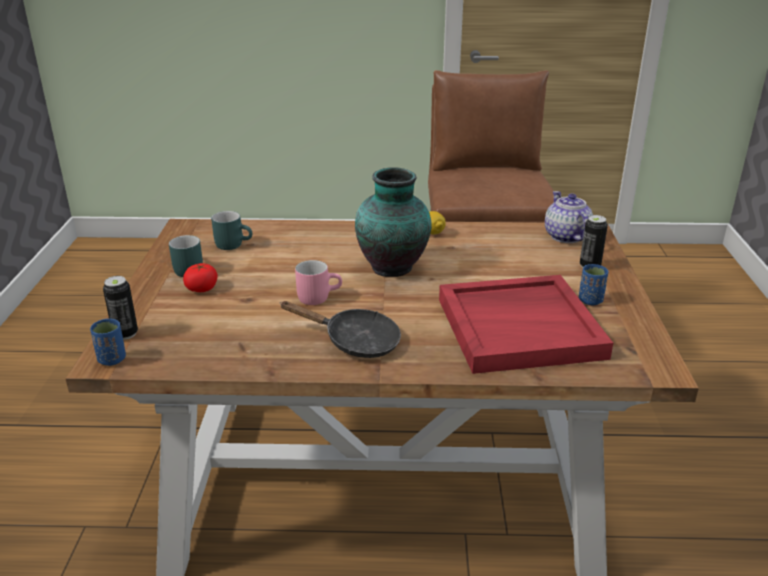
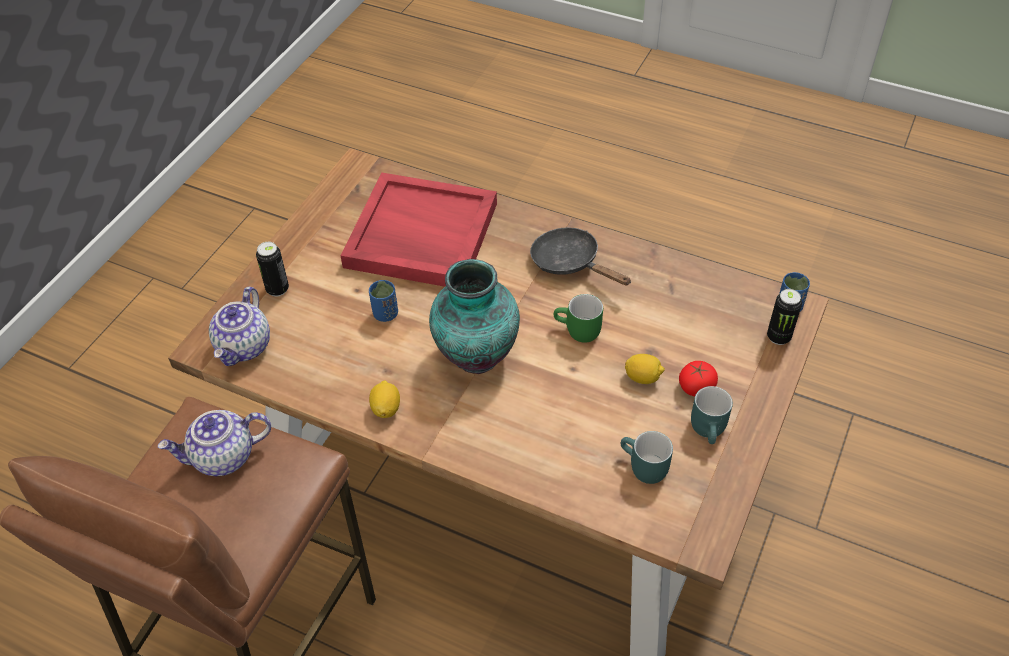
camera: 155 degrees left, 20 degrees up
(249, 284) = (643, 377): none -> lemon
(318, 297) = (577, 332): pink mug -> green mug
(503, 189) = (223, 457): none -> teapot
(590, 300) = (329, 245): blue cup -> blue cup (385, 314)

